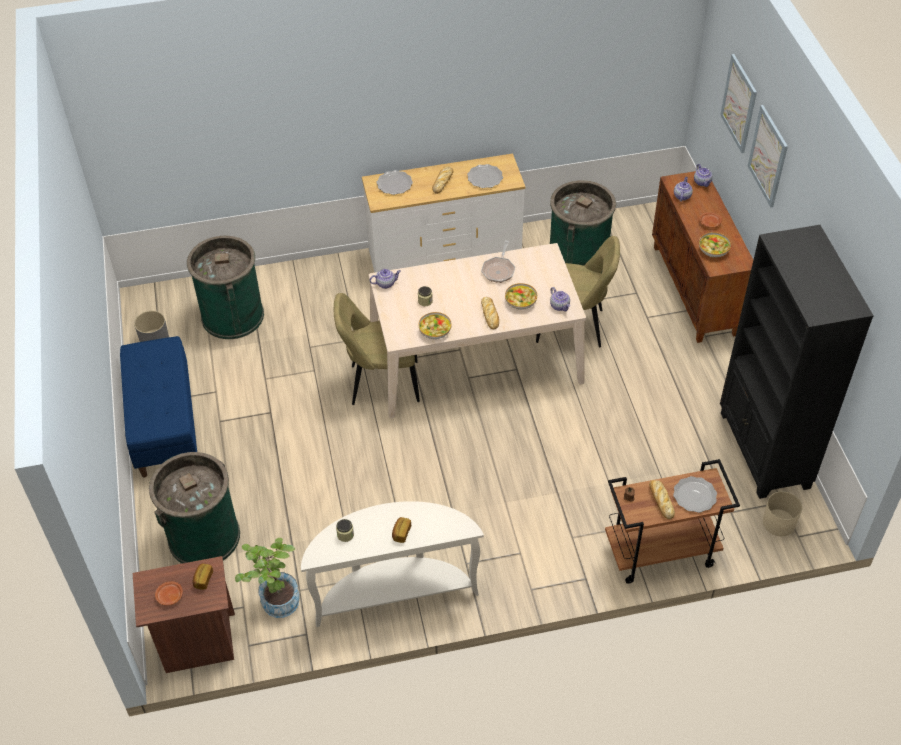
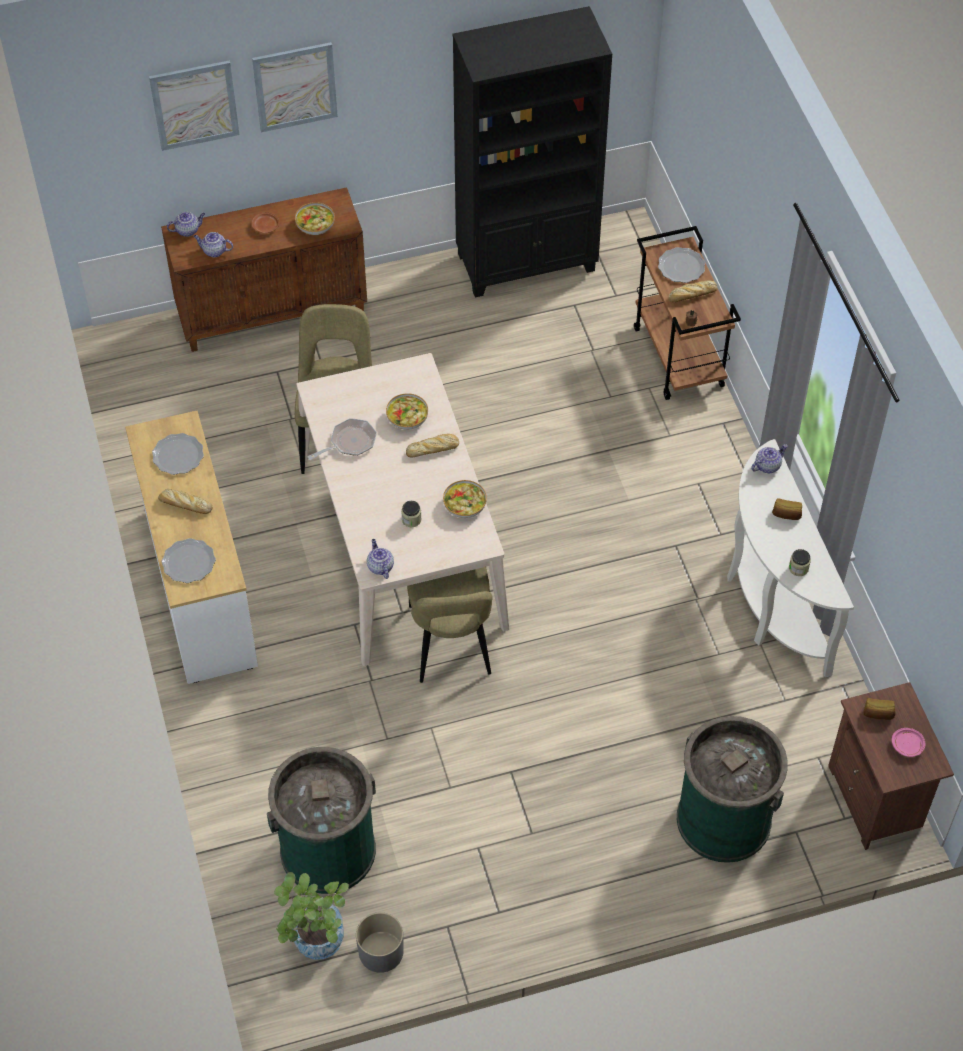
camera: 95 degrees left, 5 degrees up
(164, 424) = (543, 905): blue bench -> none
(169, 596) = (907, 745): brown plate -> pink plate
(275, 599) = (802, 724): potted plant -> potted plant (315, 944)
(499, 270) = (350, 442): frying pan -> frying pan turned 45 degrees counterclockwise
(560, 306) = (413, 378): teapot -> teapot (767, 465)
(578, 259) = (213, 432): green trash can -> none
(779, 523) = (625, 256): beige planter -> none

